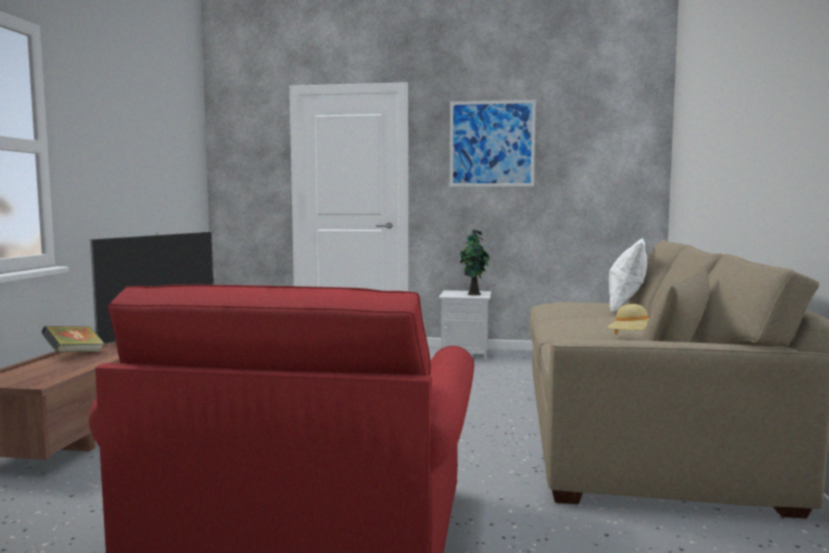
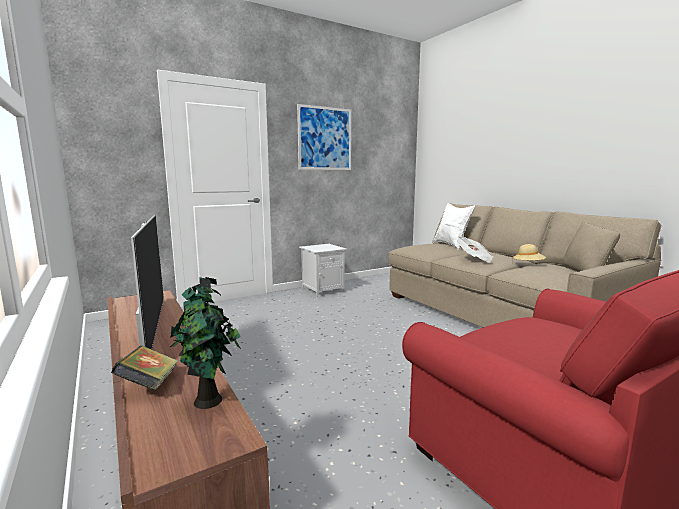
camera: 40 degrees left, 5 degrees up
(474, 294) = (329, 247): potted plant -> potted plant (210, 401)
(573, 322) = (474, 259): none -> newspaper

